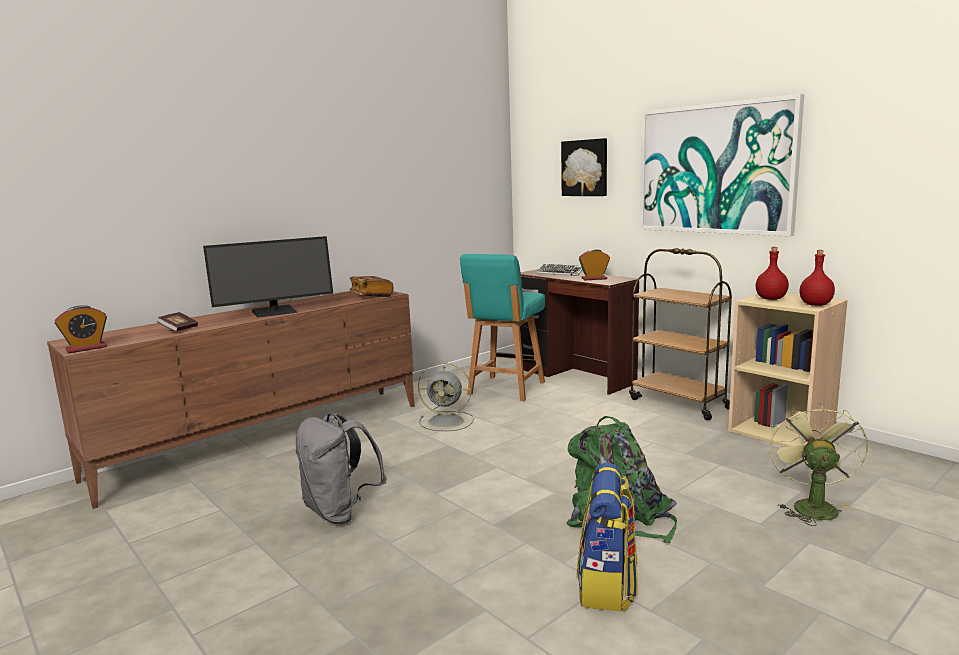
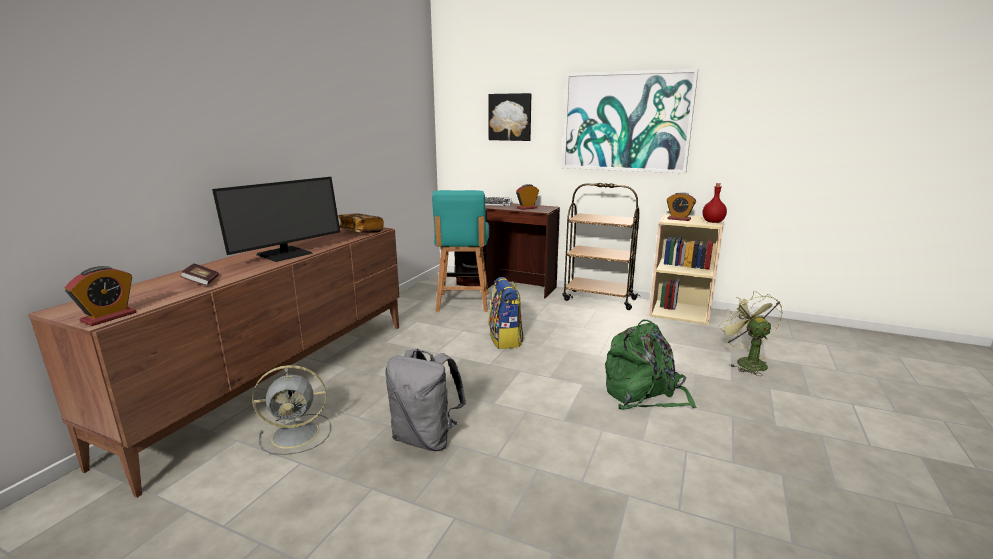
camera: 25 degrees left, 5 degrees up
(447, 421) = (441, 337): grey fan -> grey fan (298, 434)
(607, 586) = (689, 451): backpack -> backpack (506, 340)
(771, 299) = (679, 219): red bottle -> alarm clock

